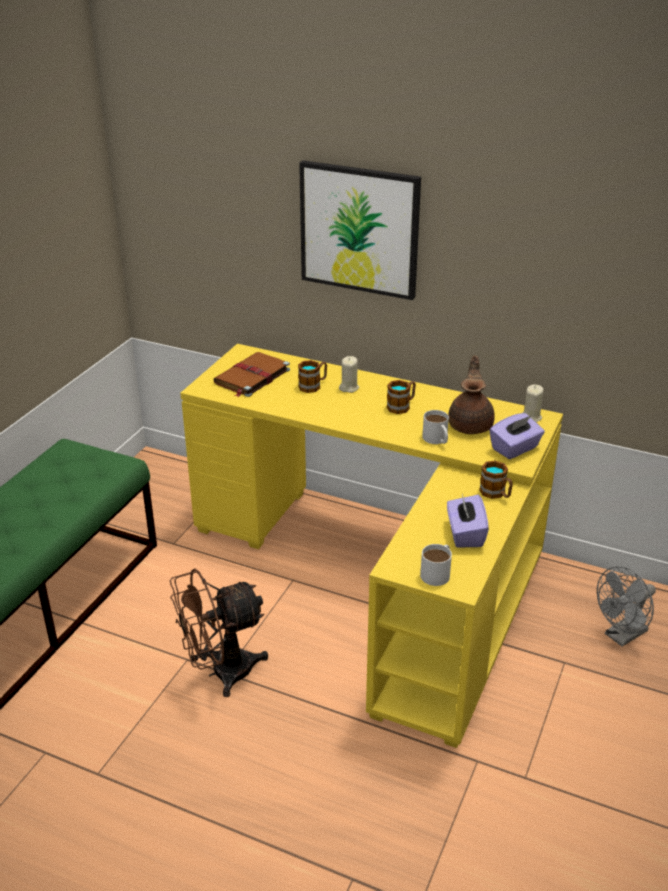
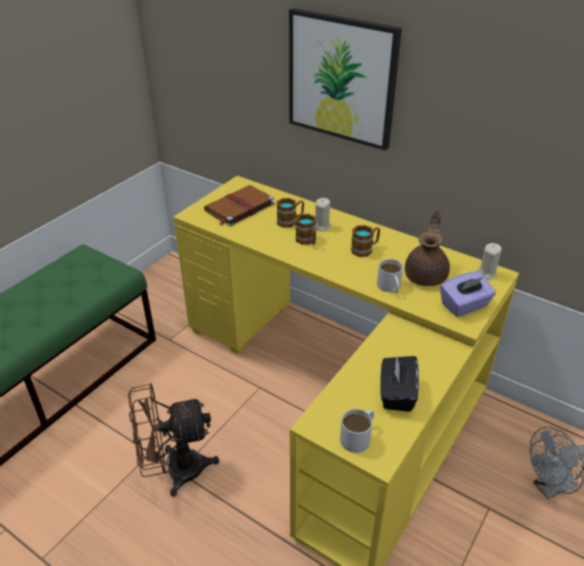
camera: 10 degrees right, 5 degrees up
(465, 534) = (396, 394): purple tissue box -> black tissue box
(496, 494) = (437, 351): mug -> mug (307, 241)

